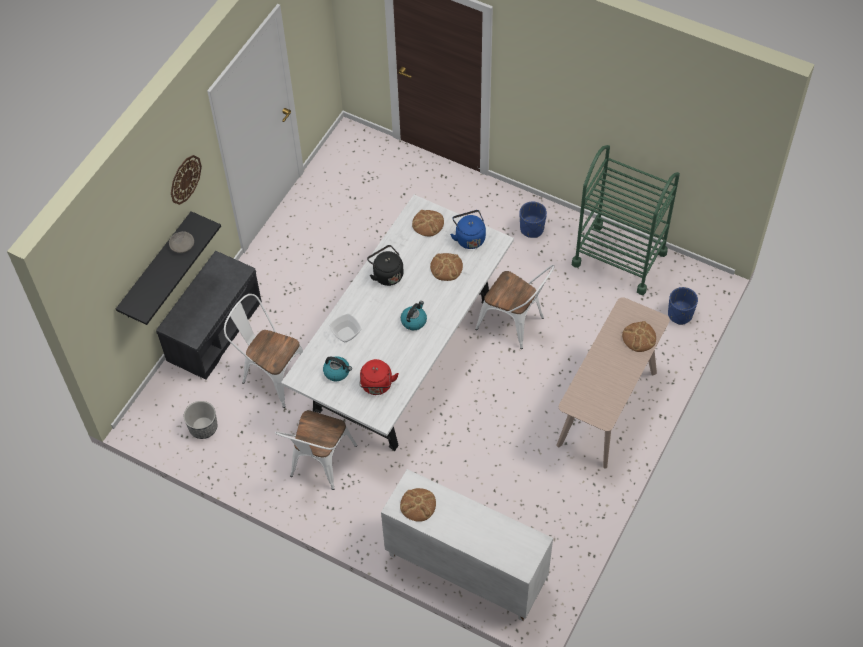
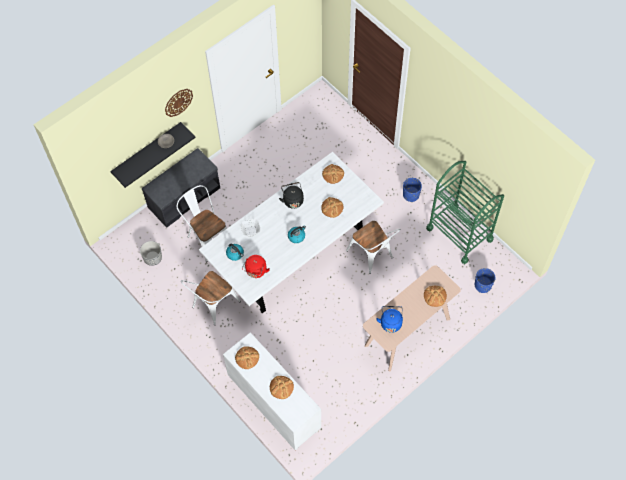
camera: 20 degrees right, 5 degrees up
(469, 238) = (355, 192): blue kettle -> blue kettle (390, 322)
(485, 528) = (281, 387): none -> bread

